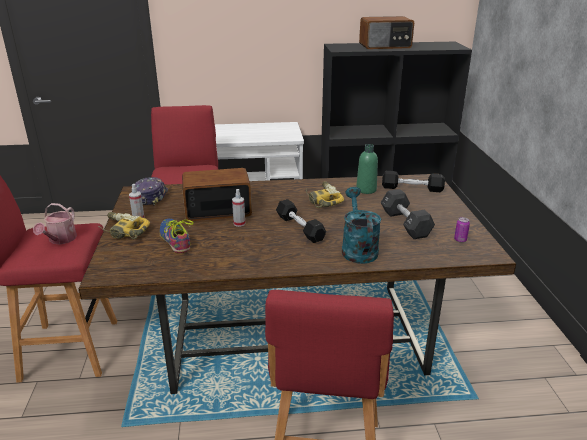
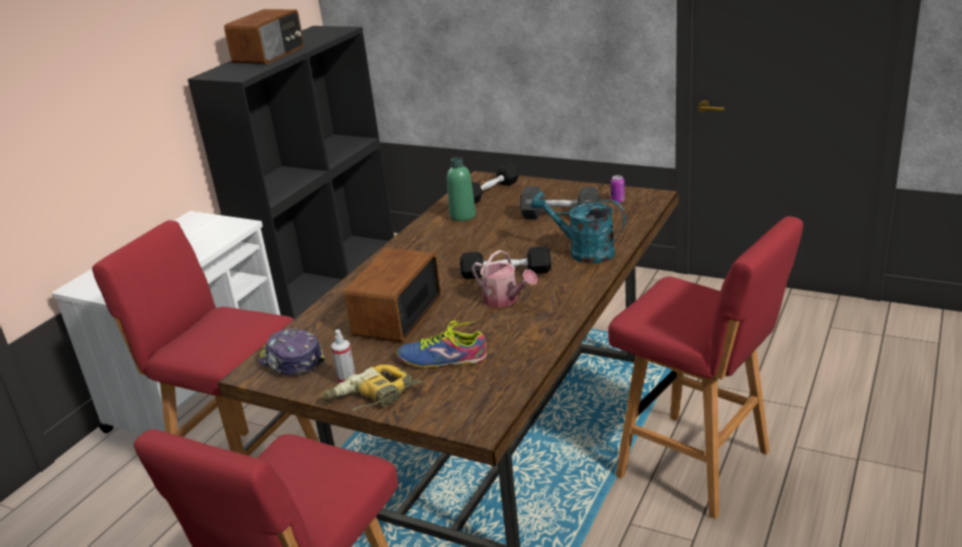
camera: 55 degrees left, 0 degrees up
(60, 240) = (307, 471): watering can -> watering can (505, 300)
(239, 223) = (452, 308): spray bottle -> none
(322, 199) = (454, 245): power drill -> none

